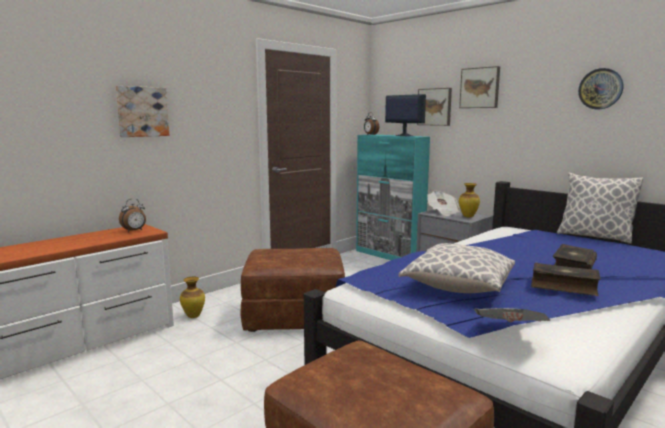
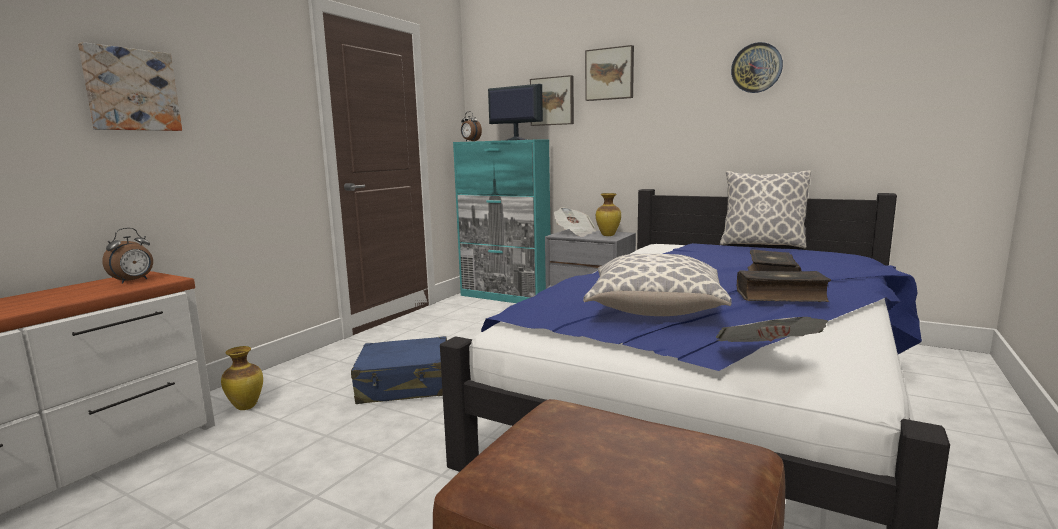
camera: 15 degrees left, 0 degrees up
(295, 315) = (405, 385): brown ottoman -> blue suitcase

